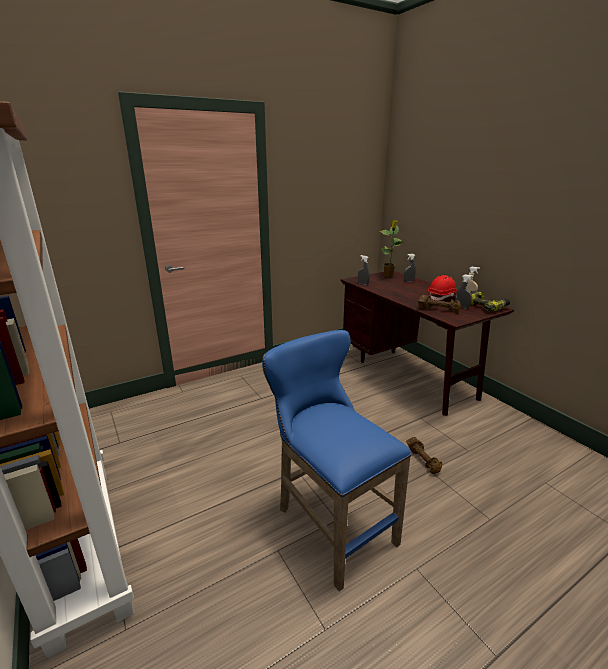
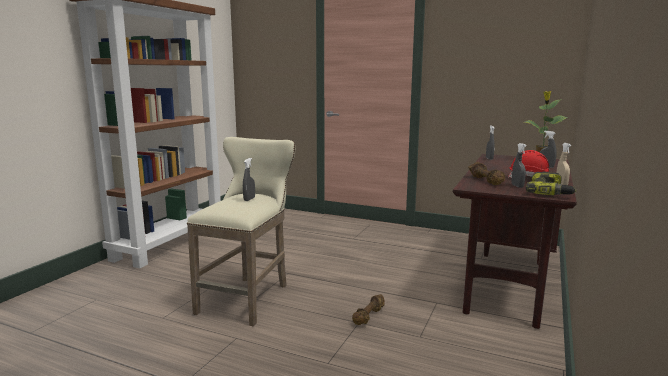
camera: 55 degrees right, 10 degrees down
(330, 523) = (249, 297): blue stool -> beige stool
(342, 420) = (249, 199): none -> grey spray bottle

